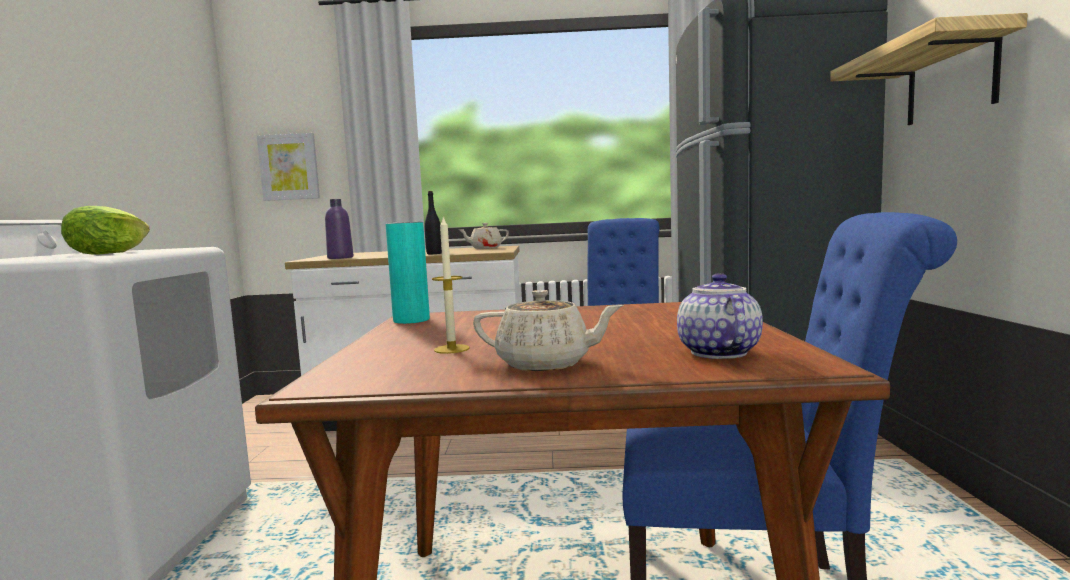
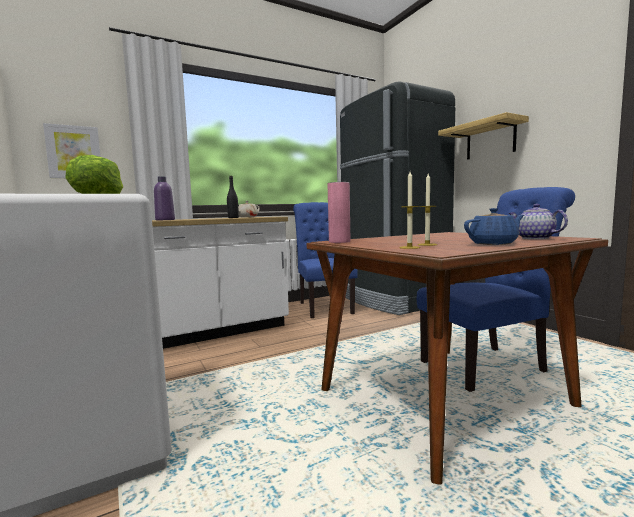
camera: 30 degrees left, 0 degrees up
(386, 356) = (409, 247): none -> candle
(411, 320) = (339, 242): turquoise vase -> pink vase
(546, 363) = (493, 243): beige teapot -> blue teapot

